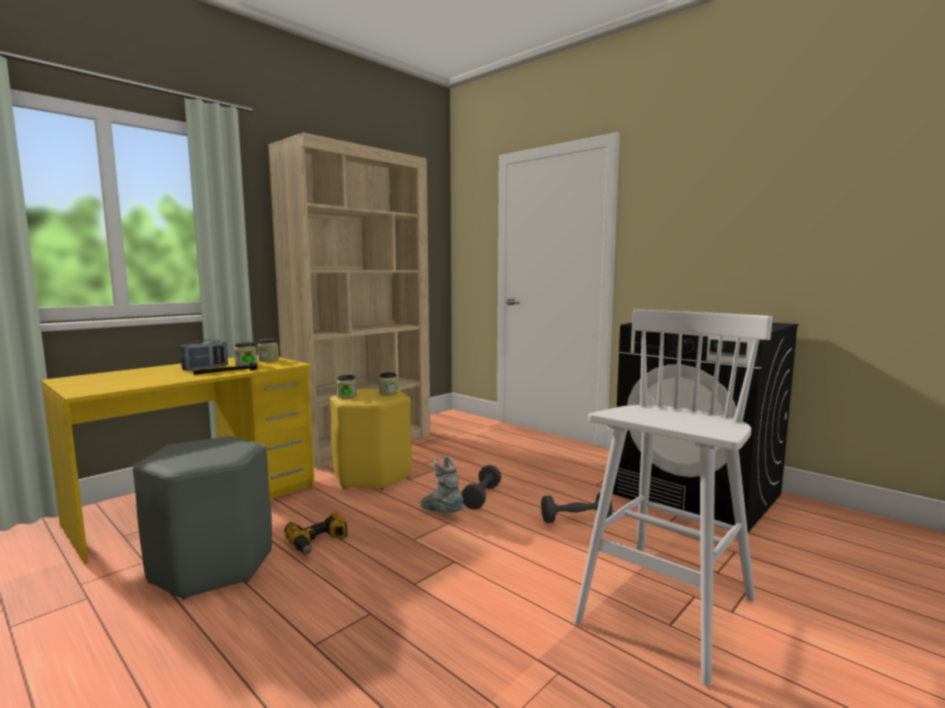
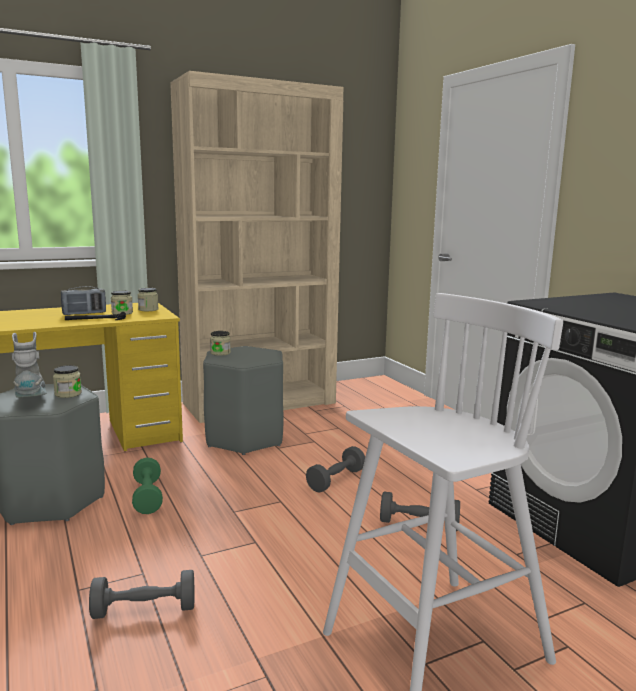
camera: 20 degrees right, 5 degrees up
(318, 543) = (147, 497): power drill -> green dumbbell
(372, 475) = (244, 438): yellow stool -> grey stool
(388, 393) = (263, 354): jar -> jar (68, 394)
(399, 646) = (144, 610): none -> grey dumbbell
(441, 513) = (281, 489): grey boot -> grey boot (32, 400)

